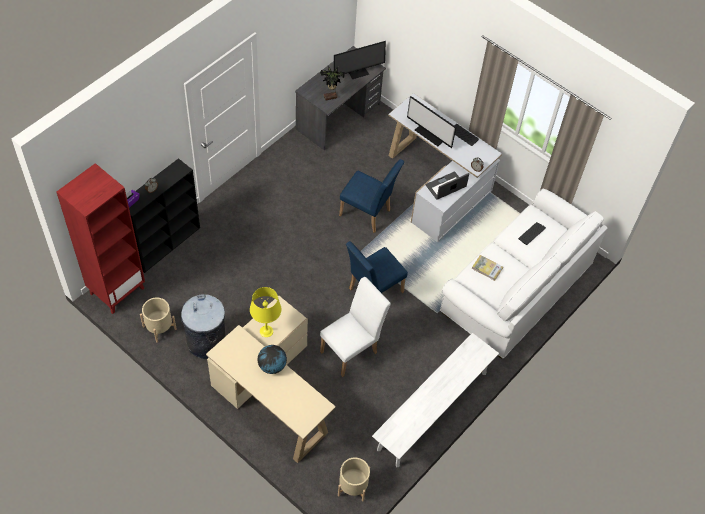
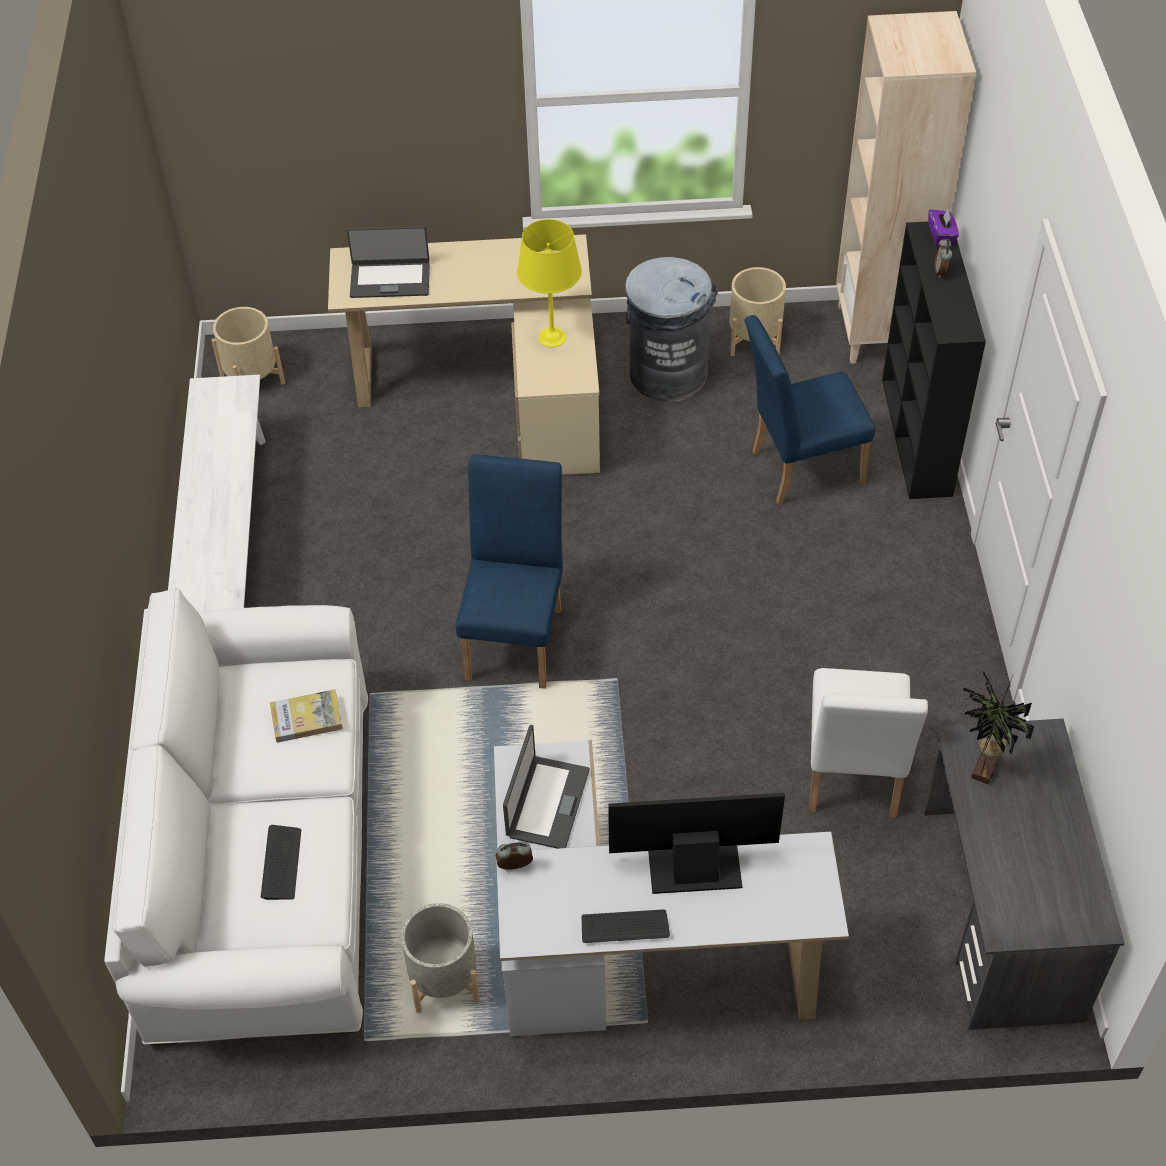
camera: 140 degrees right, 5 degrees down
(117, 290) = (879, 332): red bookcase -> beige bookcase
(272, 366) = (476, 286): globe -> none
(298, 399) = (390, 279): none -> laptop
(352, 350) = (446, 529): white chair -> white chair (851, 778)
(357, 71) = (1025, 883): monitor -> none
(368, 214) = (685, 760): blue chair -> blue chair (799, 468)
(495, 217) = (444, 979): none -> grey planter

